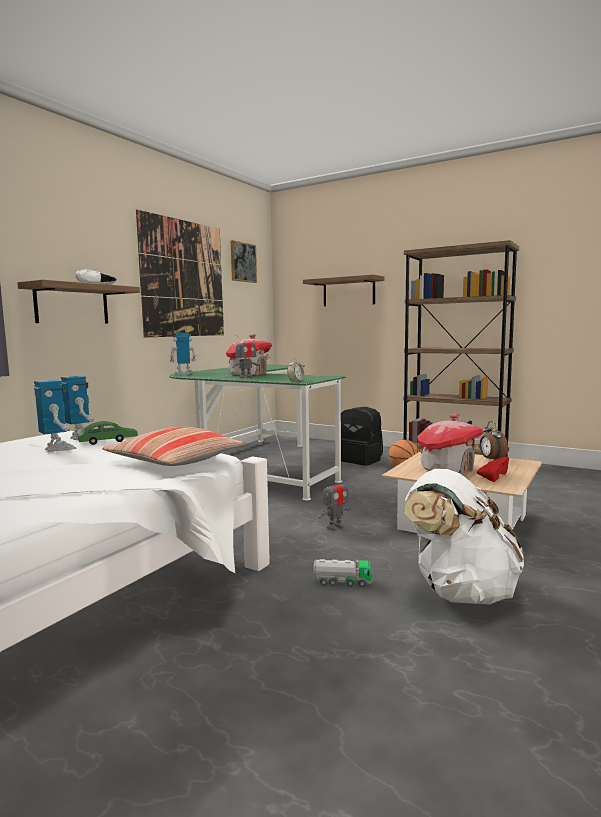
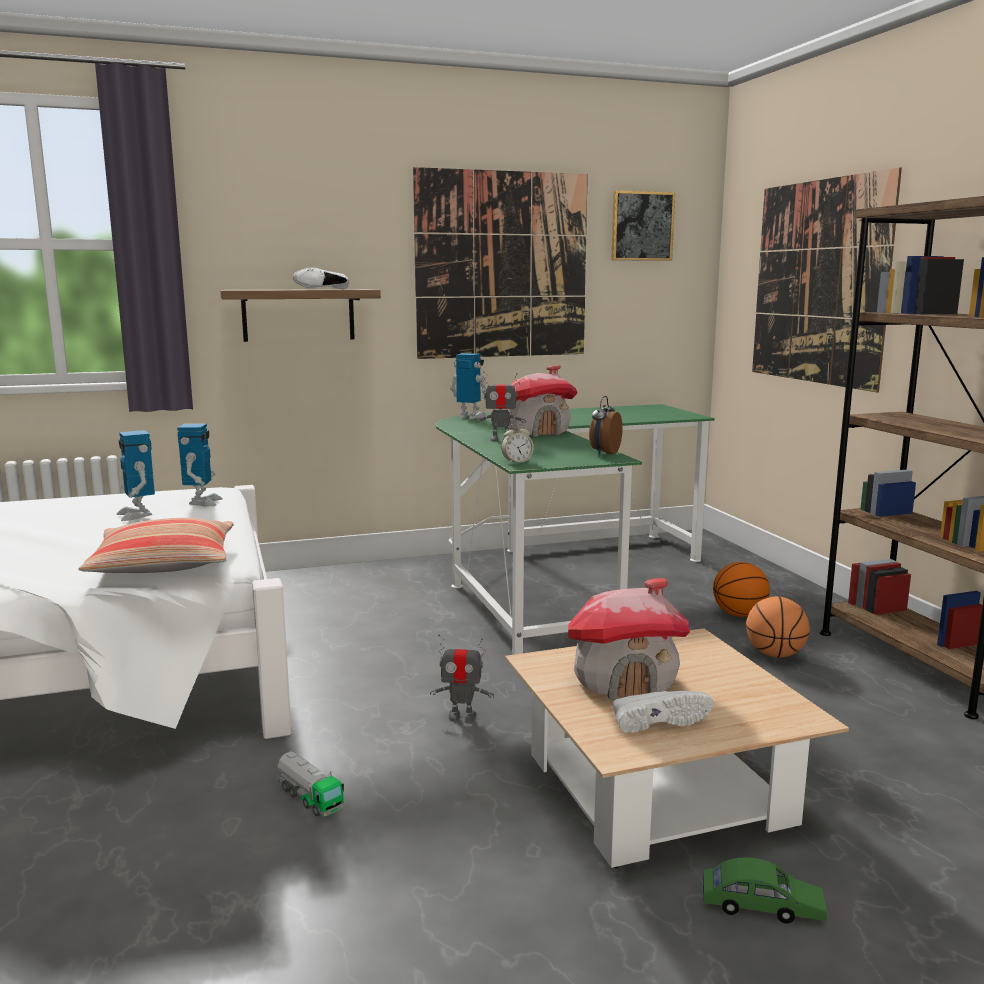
camera: 40 degrees right, 5 degrees up
(57, 449) = (137, 515): toy robot -> toy robot turned 150 degrees clockwise
(108, 441) = (204, 514): green toy car -> green toy car (762, 907)
(348, 292) = (818, 282): shelf -> picture
(361, 460) = (739, 614): black backpack -> basketball
(460, 591) = (404, 888): white backpack -> none
(491, 460) = (754, 689): alarm clock -> alarm clock (604, 453)
(493, 476) = (658, 721): red shoe -> white shoe

